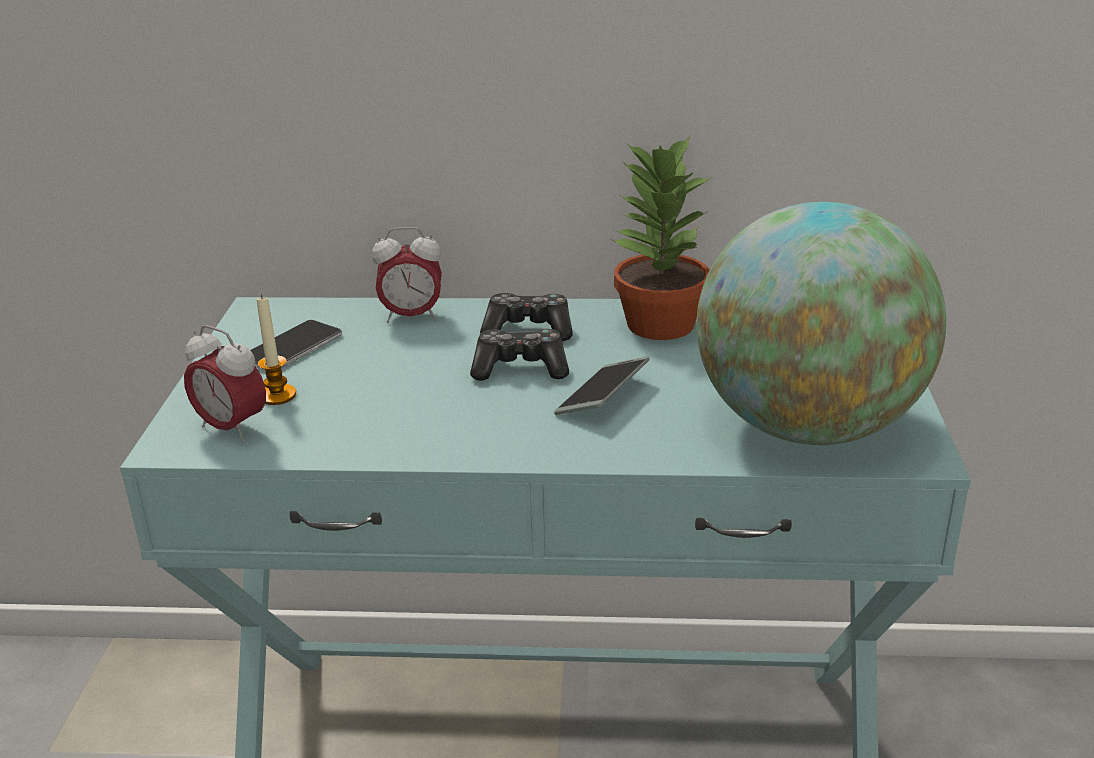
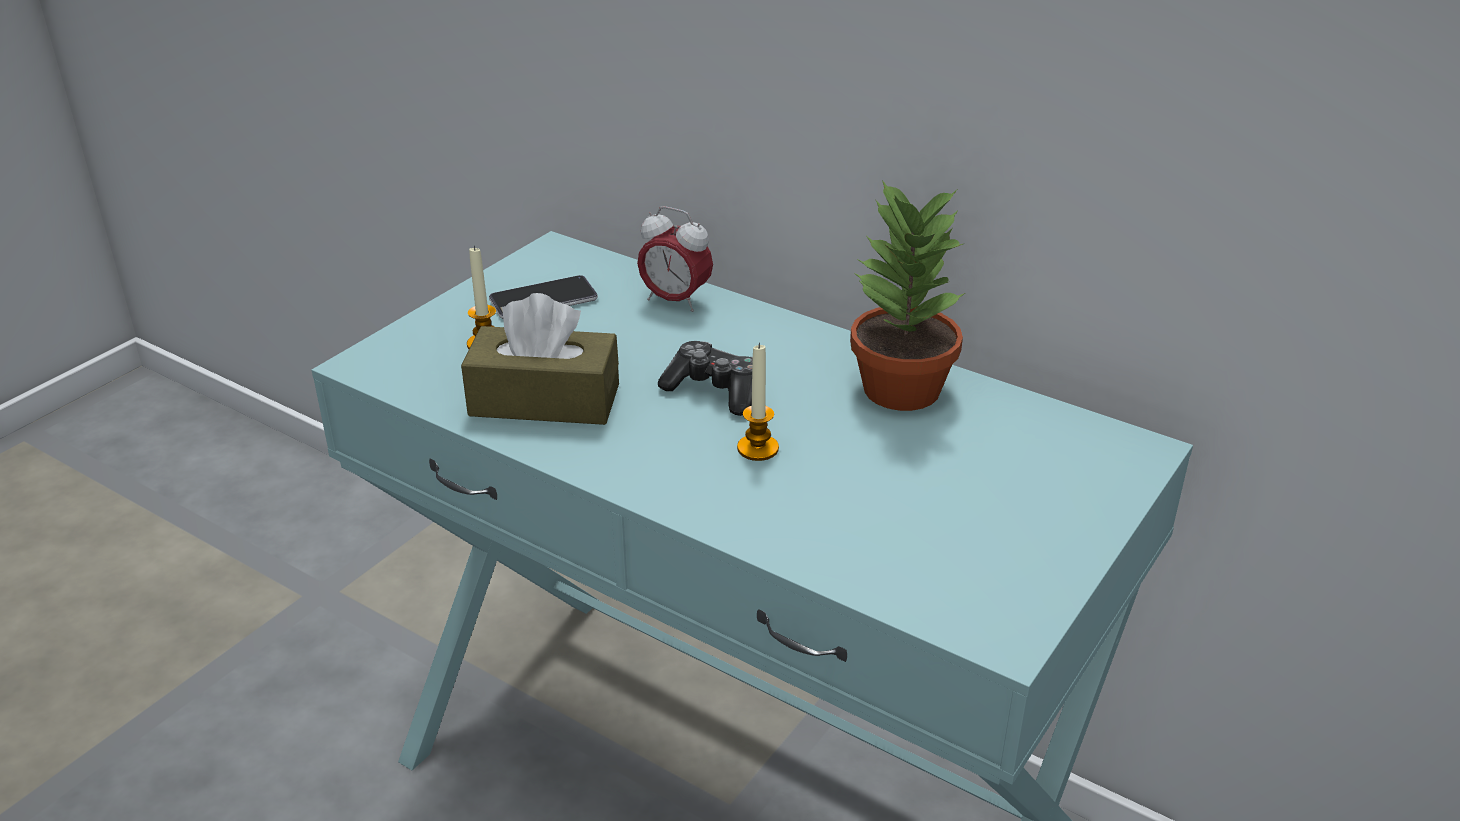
camera: 30 degrees right, 5 degrees up
(232, 429) = (421, 364): alarm clock -> none
(383, 419) = (544, 400): none -> brown tissue box
(528, 330) = (766, 351): game controller -> none
(602, 396) = (758, 448): phone -> candle
(807, 426) = (921, 558): globe -> none

